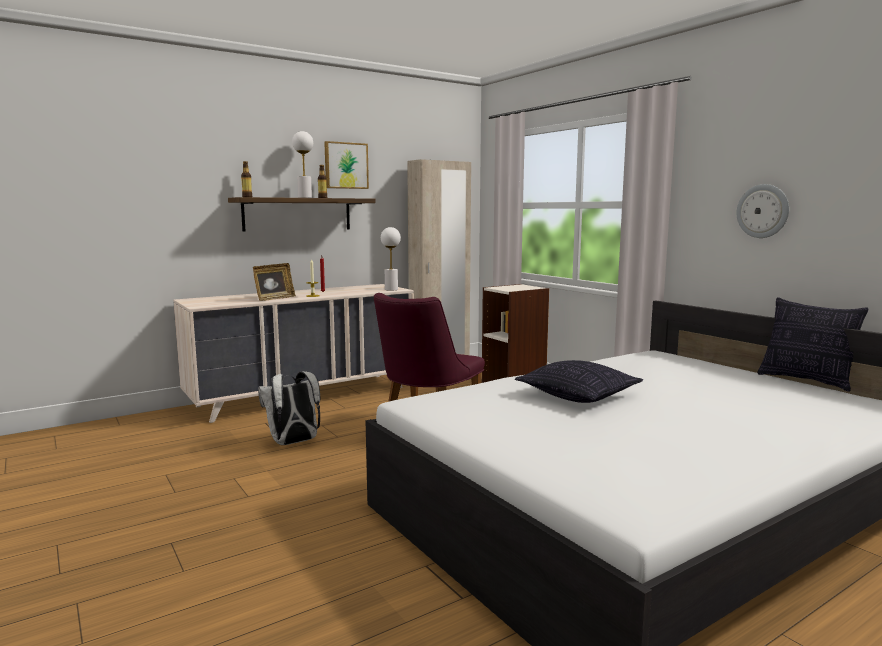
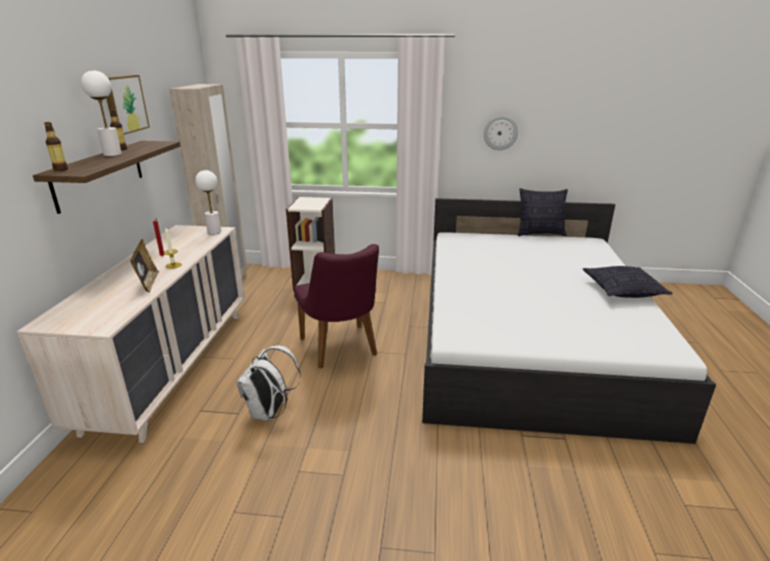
camera: 50 degrees left, 15 degrees up
(578, 396) = (502, 287): pillow -> pillow (622, 291)

